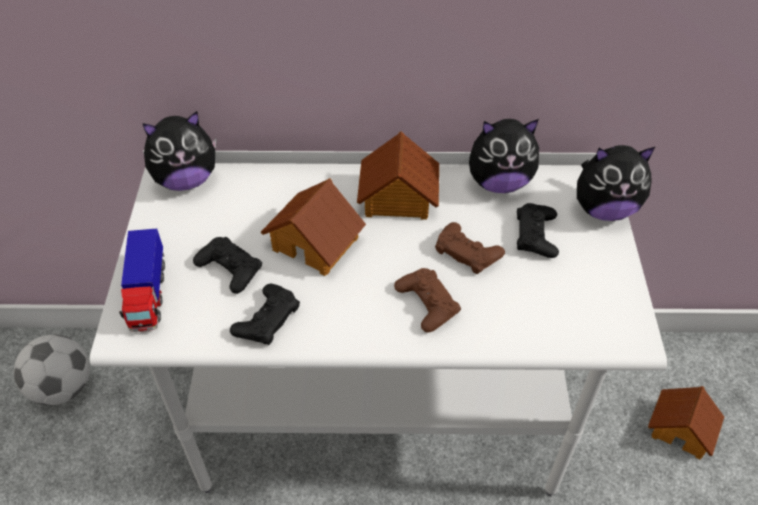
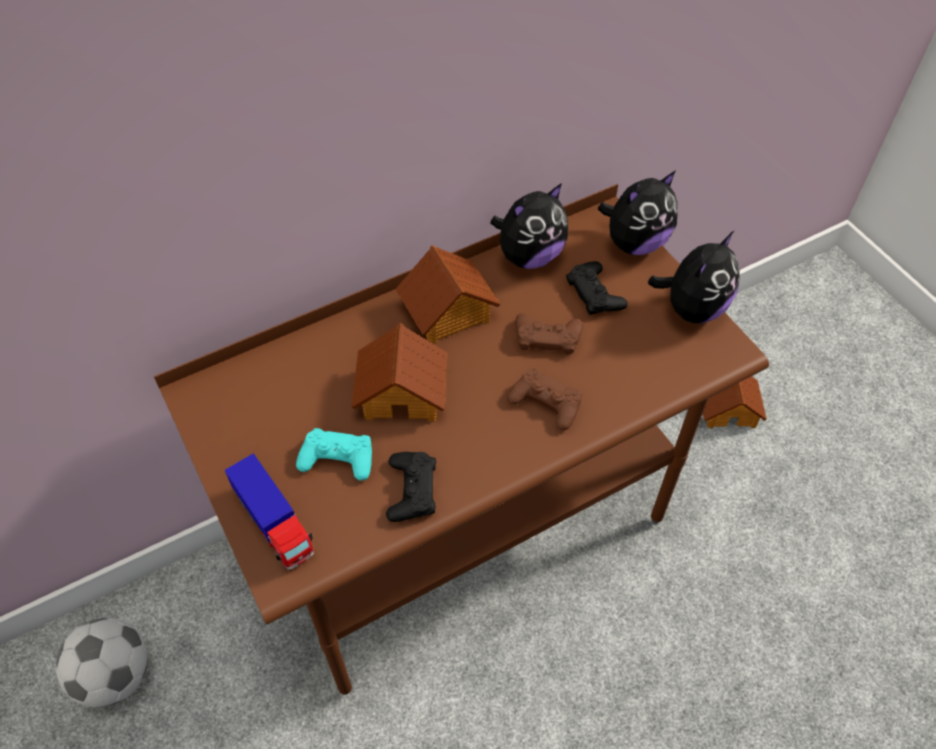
camera: 30 degrees left, 5 degrees up
(186, 180) = (219, 387): plush toy -> plush toy (692, 308)
(229, 268) = (337, 458): black game controller -> turquoise game controller
(379, 417) = (467, 532): white desk -> brown desk

